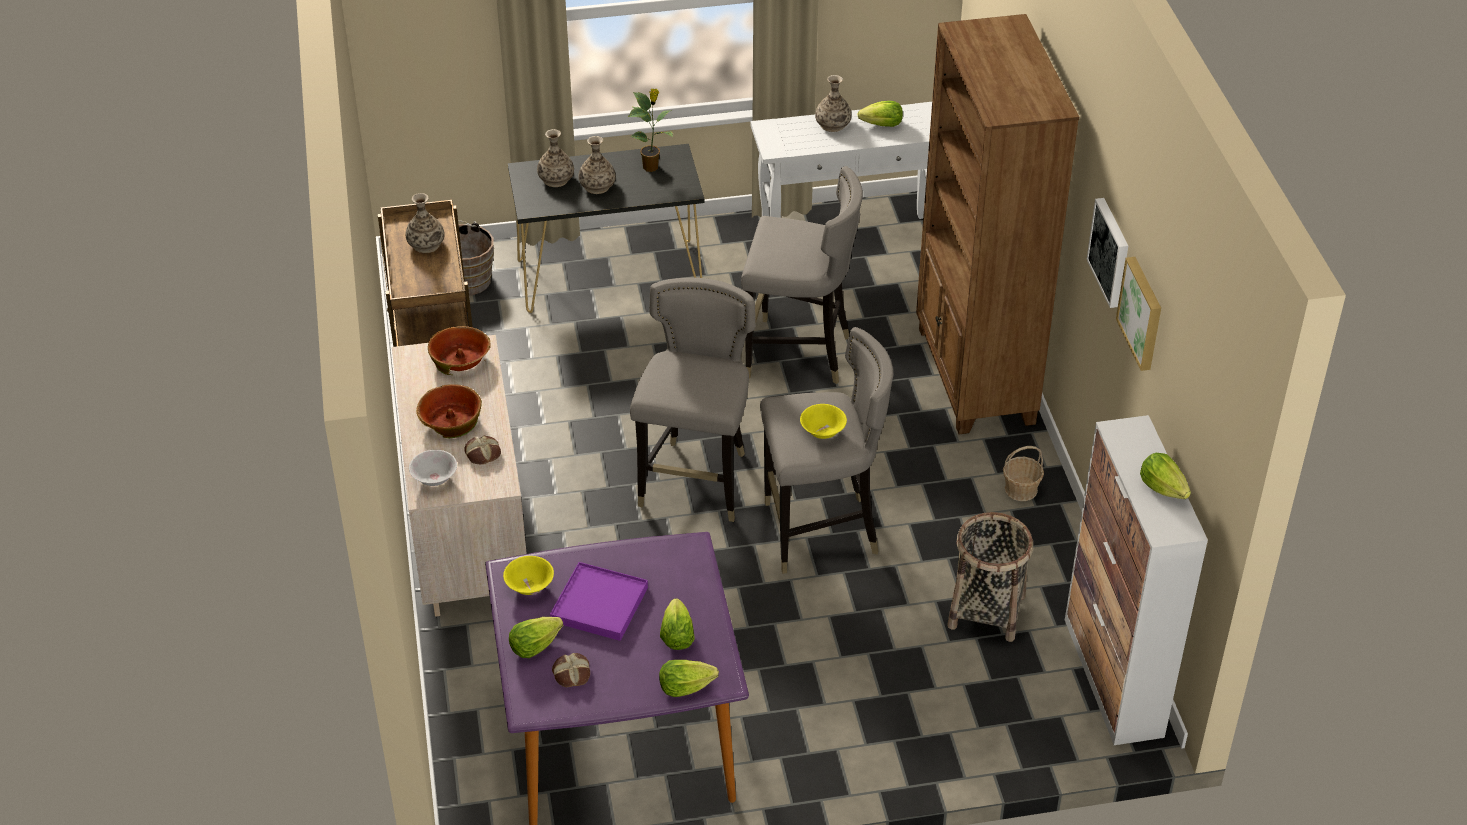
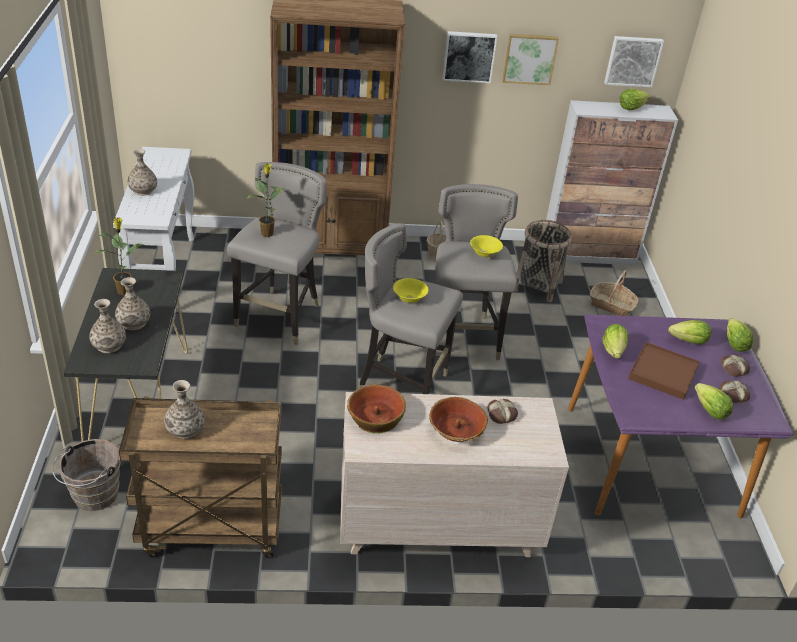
camera: 85 degrees left, 5 degrees down
(434, 479) = (531, 446): white bowl -> none
(529, 586) = (648, 406): yellow bowl -> yellow bowl (409, 298)
(599, 604) = (663, 373): purple tray -> brown tray
(628, 681) = (734, 368): none -> bread
(790, 238) = (267, 233): none -> potted plant
(882, 125) = (157, 172): lettuce -> lettuce (613, 350)
(973, 705) = (611, 305): none -> basket
(1202, 426) = (633, 60): none -> picture

